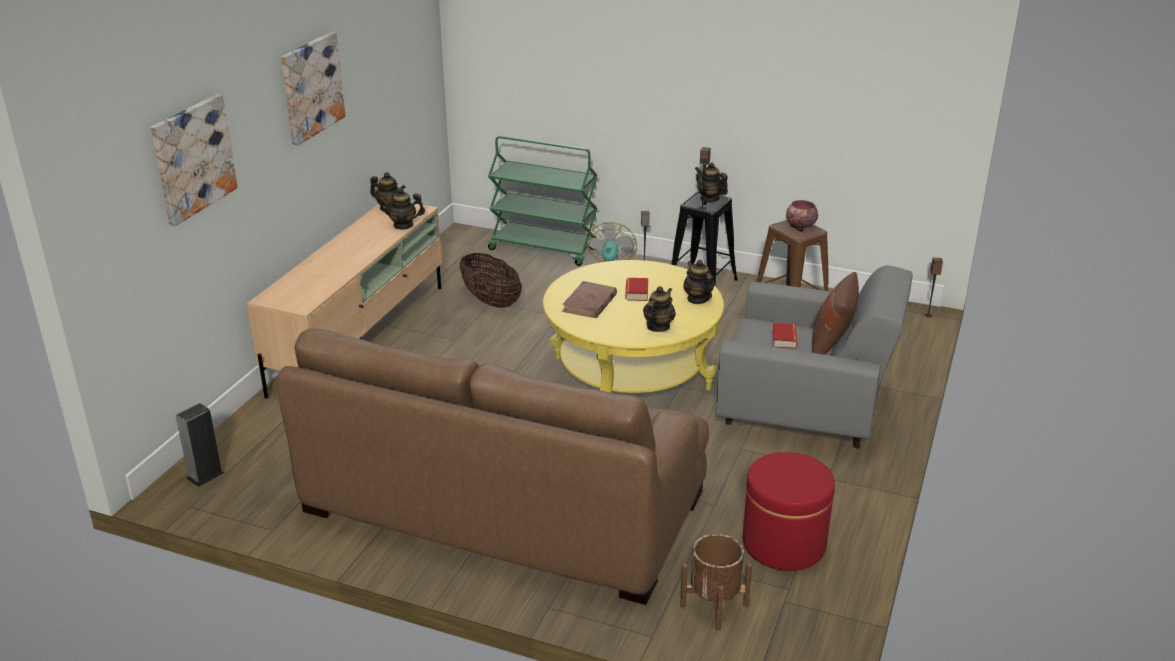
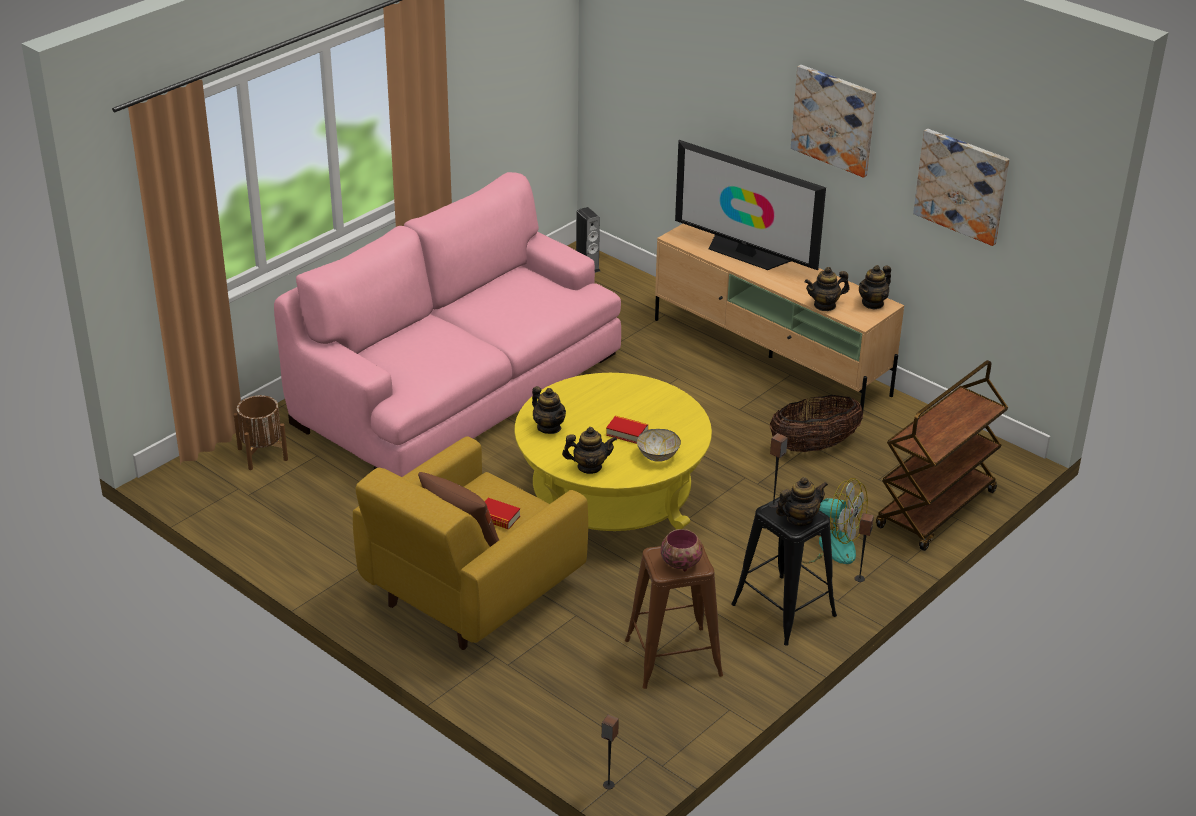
camera: 110 degrees right, 5 degrees up
(193, 158) = (685, 67): picture -> picture (962, 185)
(323, 268) = (745, 253): none -> television
(403, 225) = (825, 305): teapot -> teapot turned 120 degrees counterclockwise
(504, 501) = (458, 388): brown sofa -> pink sofa
(544, 249) = (936, 510): green cart -> brown cart
(589, 303) = (622, 400): brown book -> none
(657, 275) = (657, 456): none -> bowl
(784, 544) = (298, 510): red ottoman -> none
(805, 412) = (469, 593): grey armchair -> yellow armchair

